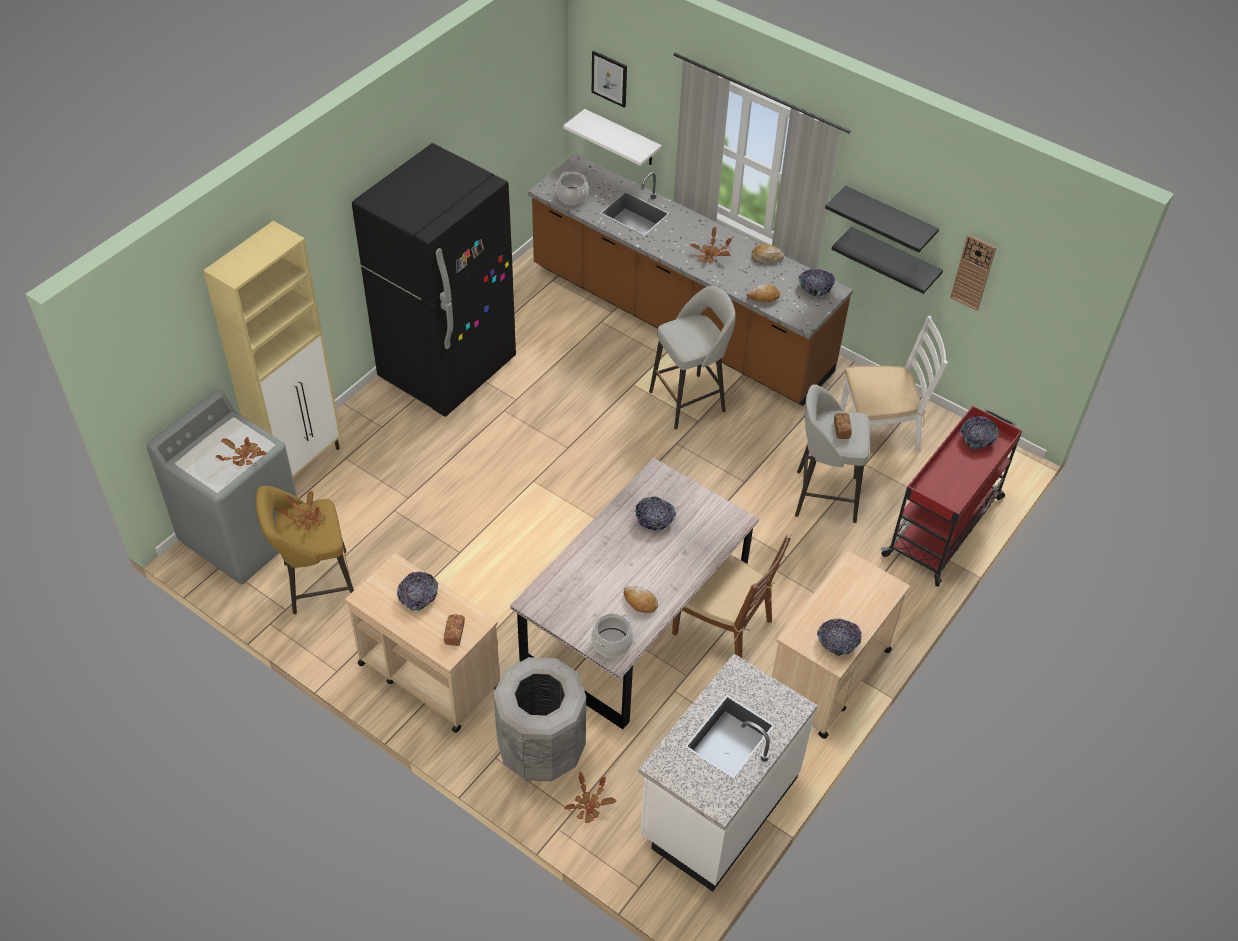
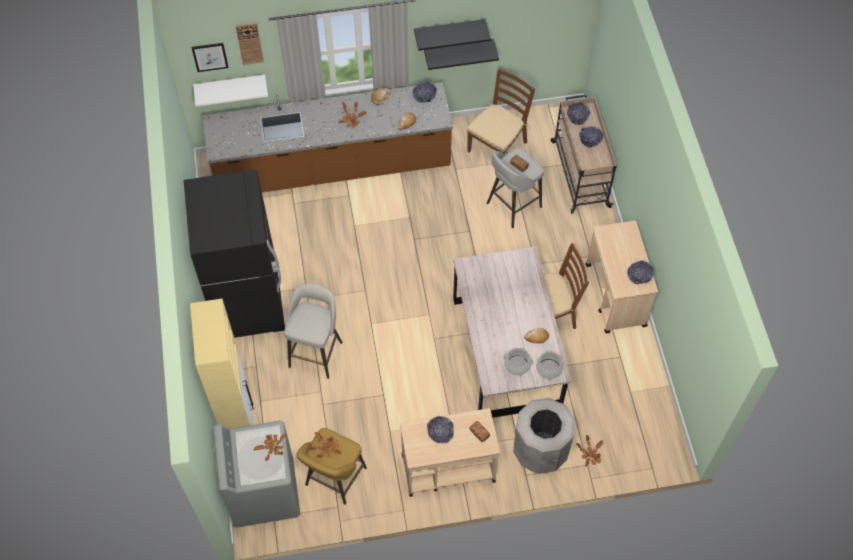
camera: 45 degrees left, 10 degrees up
(572, 196) = (235, 144): cooking pot -> cooking pot (517, 365)
(654, 520) = (493, 290): bowl -> bowl (590, 140)
(689, 401) = (392, 210): grey stool -> grey stool (316, 353)
(717, 807) = (640, 401): white counter -> none
(880, 430) = (497, 146): white chair -> brown chair
(944, 525) = (579, 173): red cart -> beige cart
(973, 272) = (514, 29): wall clock -> wall clock (249, 43)

